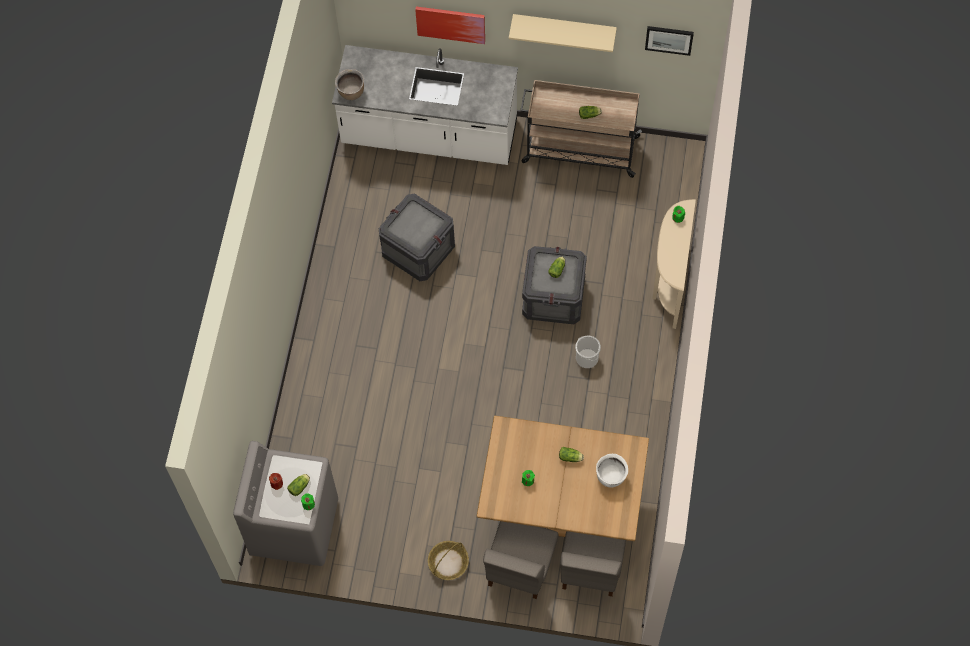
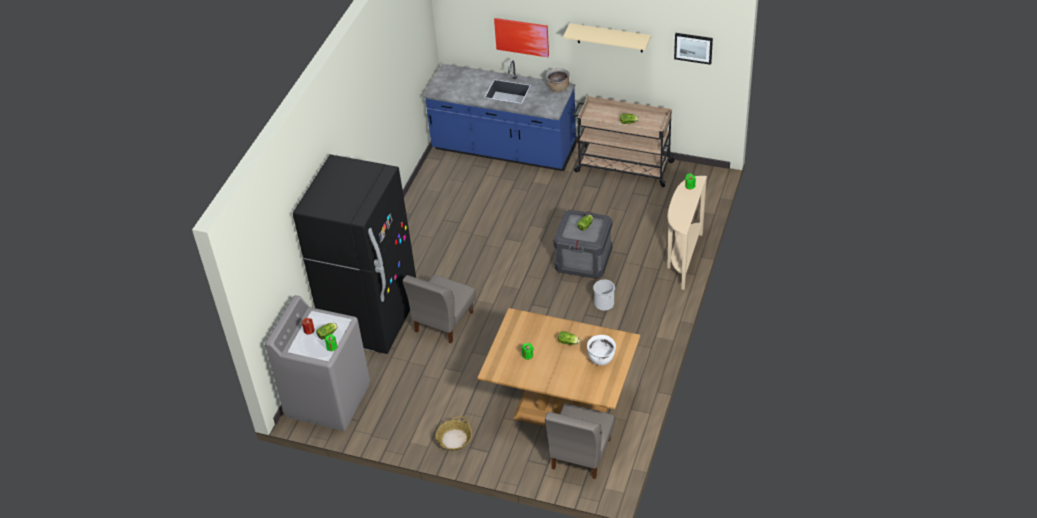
camera: 10 degrees right, 20 degrees down
(320, 408) = (372, 319): none -> black fridge
(351, 92) = (439, 91): brown cooking pot -> brown cooking pot (558, 88)
(418, 249) = (478, 220): crate -> none
(429, 135) = (503, 150): white counter -> blue counter
(519, 566) = (516, 448): grey chair -> grey chair (443, 322)

